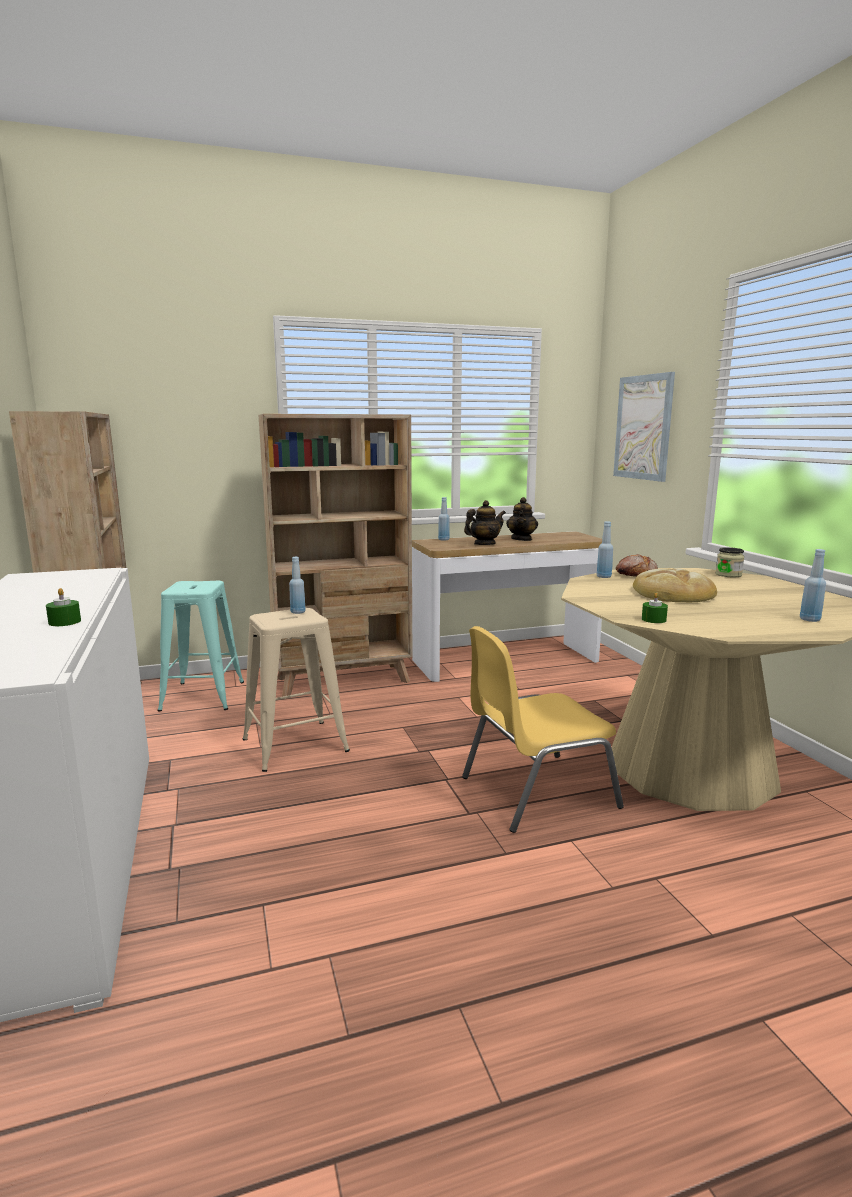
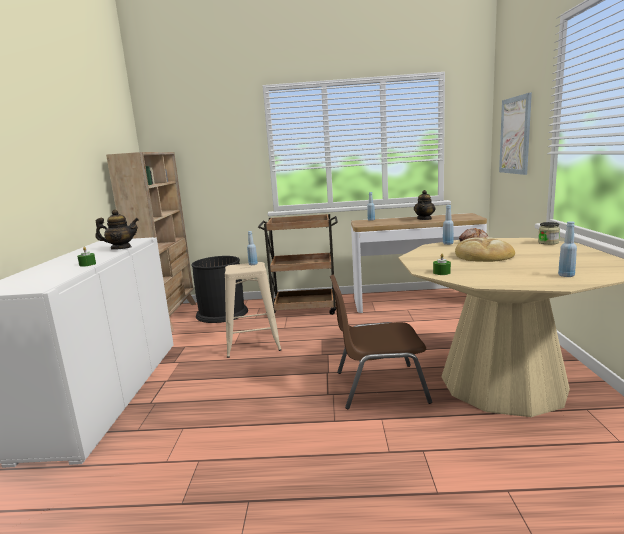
camera: 20 degrees right, 0 degrees up
(203, 696) = (222, 313): turquoise stool -> black trash can
(344, 680) = (305, 309): beige bookcase -> brown cart
(484, 544) = (394, 222): teapot -> teapot (121, 248)
(535, 791) = (379, 386): yellow chair -> brown chair

